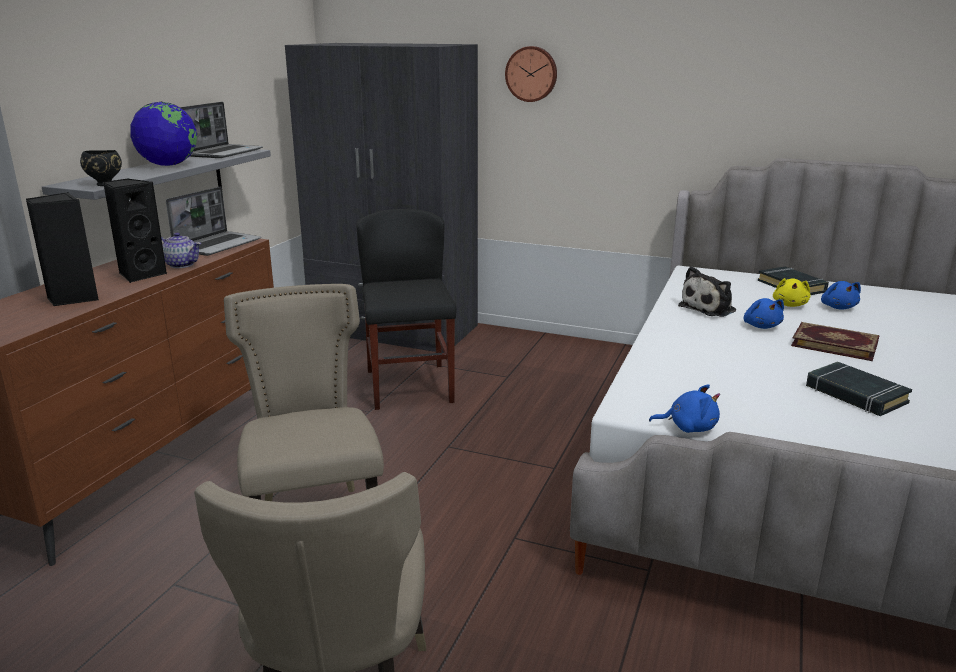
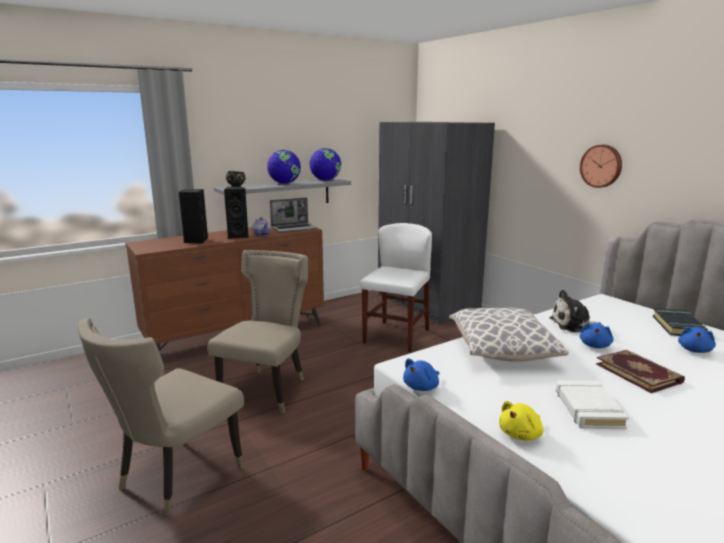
camera: 35 degrees right, 5 degrees down
(225, 153) = (325, 180): laptop -> globe
(409, 386) = (396, 336): black chair -> white chair
(531, 74) = (526, 143): wall clock -> wall clock (601, 166)
(688, 427) = (422, 387): blue plush toy -> blue plush toy turned 90 degrees clockwise
(694, 358) = (502, 351): none -> pillow
(790, 305) = (650, 338): yellow plush toy -> yellow plush toy (521, 434)
(855, 395) = (588, 409): black book -> white book

